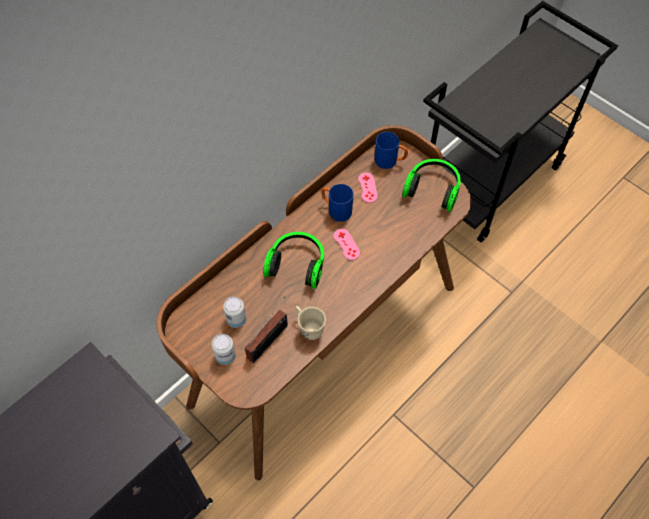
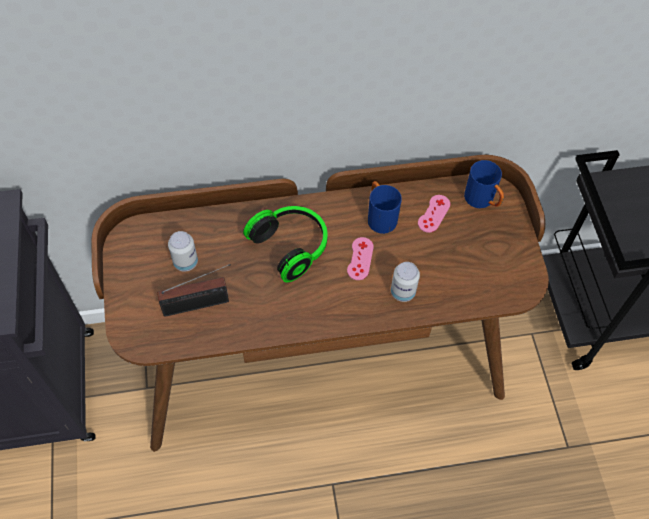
camera: 35 degrees right, 0 degrees up
(225, 356) = (145, 291): can -> can (402, 292)
(308, 328) = (247, 319): beige mug -> none
(433, 189) = (506, 260): headphones -> none

